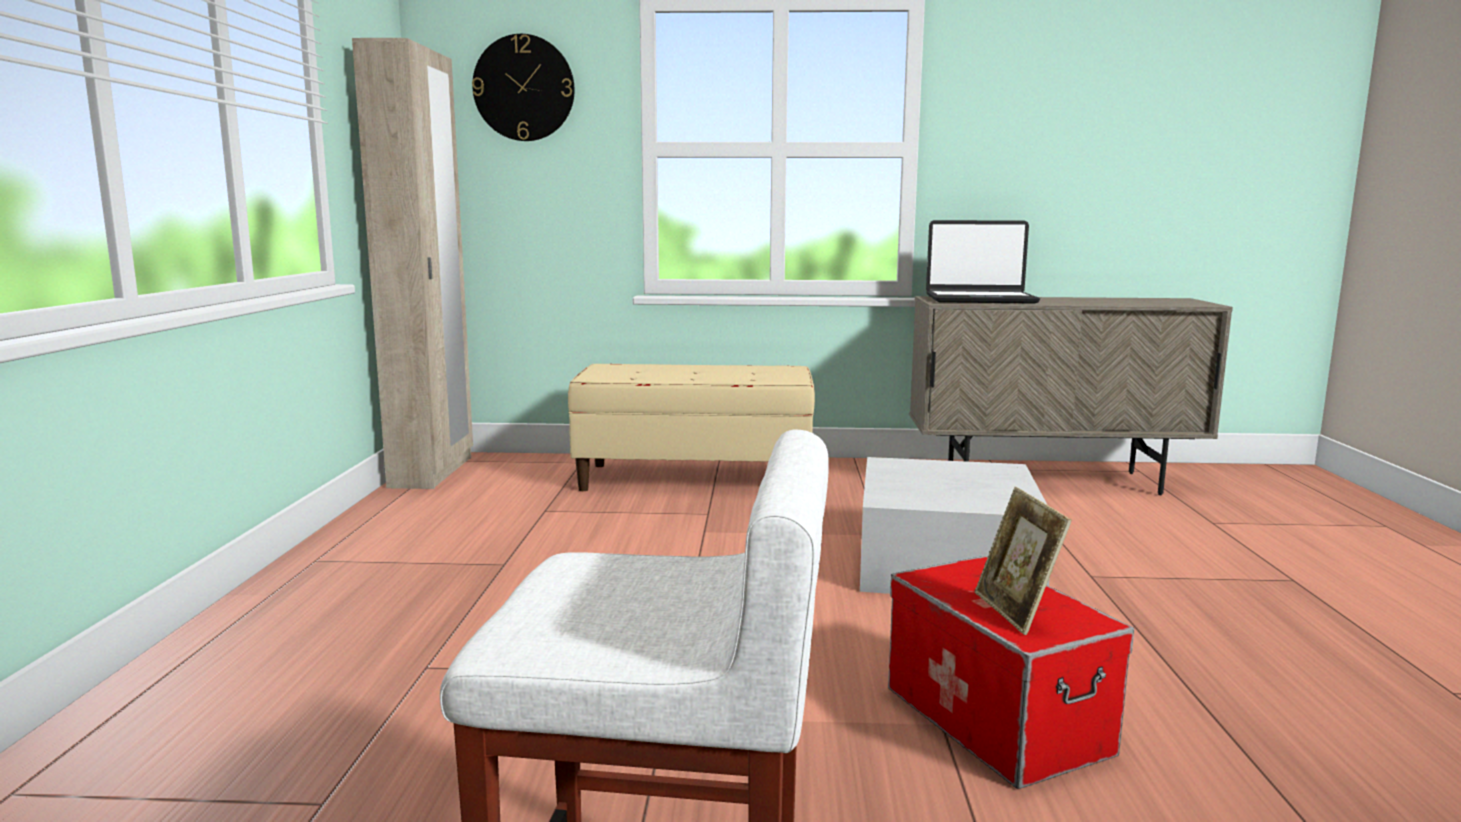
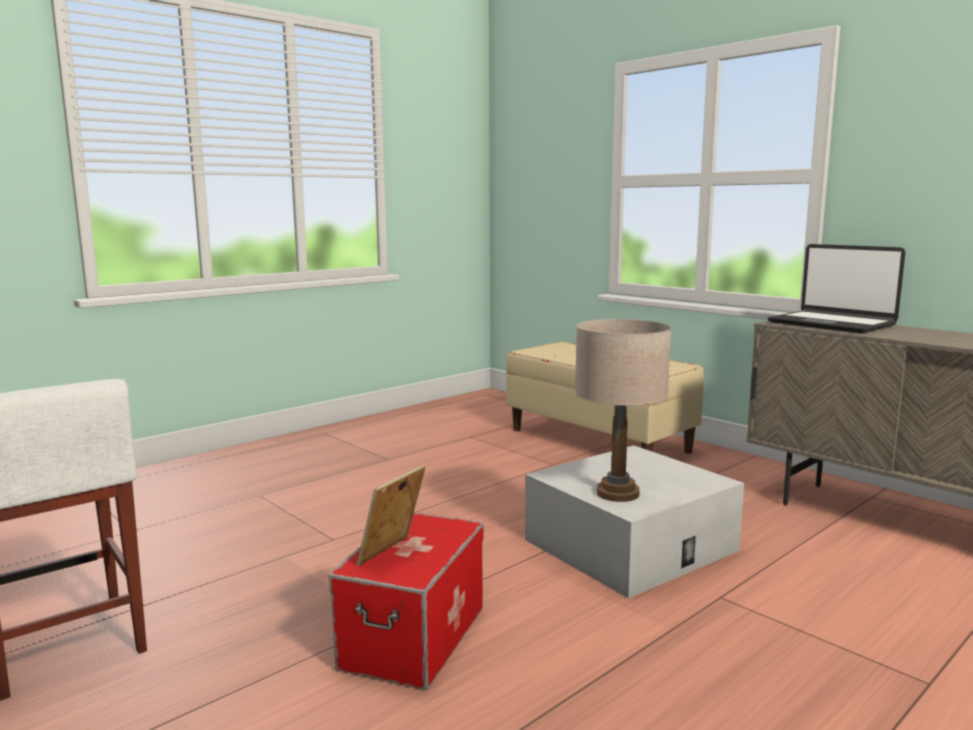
camera: 45 degrees right, 0 degrees up
(433, 472) = (465, 400): beige wardrobe -> none
(524, 88) = (547, 140): wall clock -> none
(980, 499) = (618, 493): none -> beige table lamp

